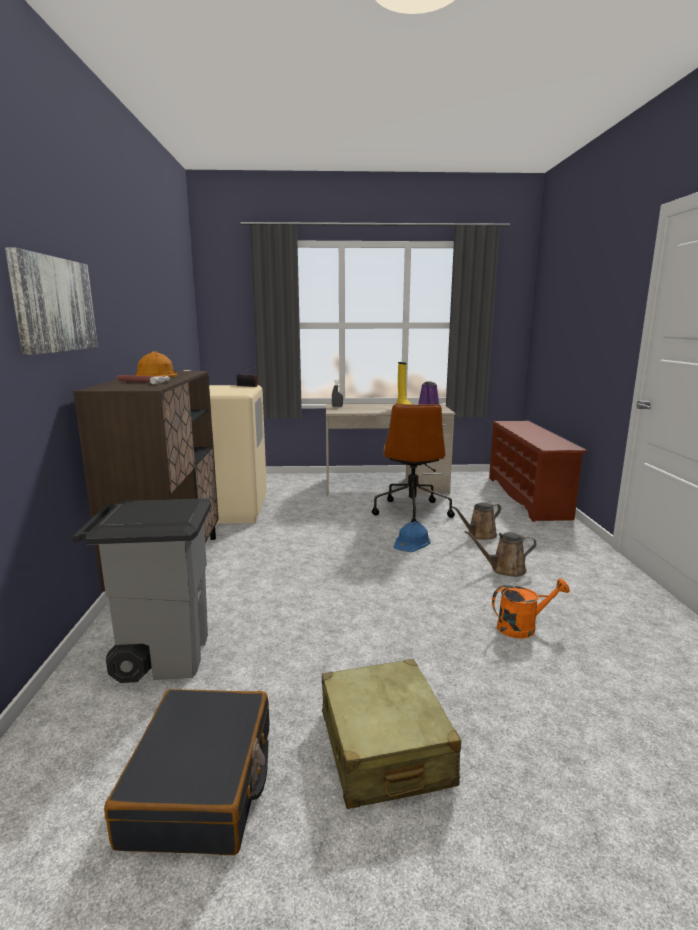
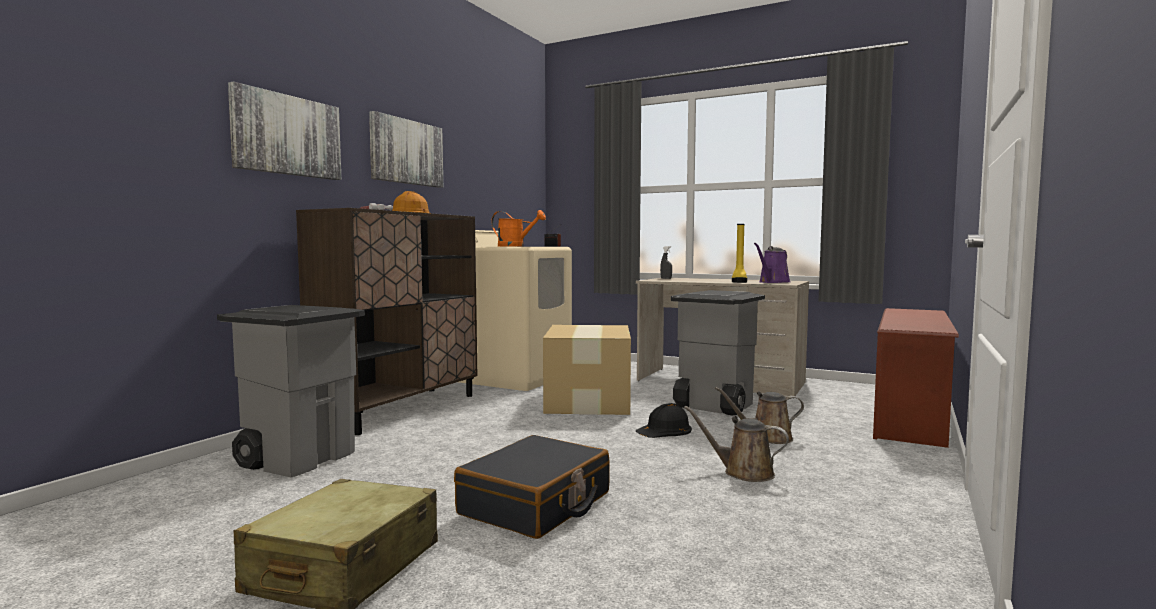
camera: 30 degrees right, 10 degrees down
(126, 304) = (406, 152): none -> picture
(202, 784) = (181, 541): black suitcase -> black suitcase (536, 504)
(320, 524) = (589, 401): none -> cardboard box
(411, 511) = (713, 406): brown office chair -> grey trash can
(411, 542) = (665, 430): blue hard hat -> black hard hat
(523, 627) = (669, 524): orange watering can -> orange watering can (516, 246)

